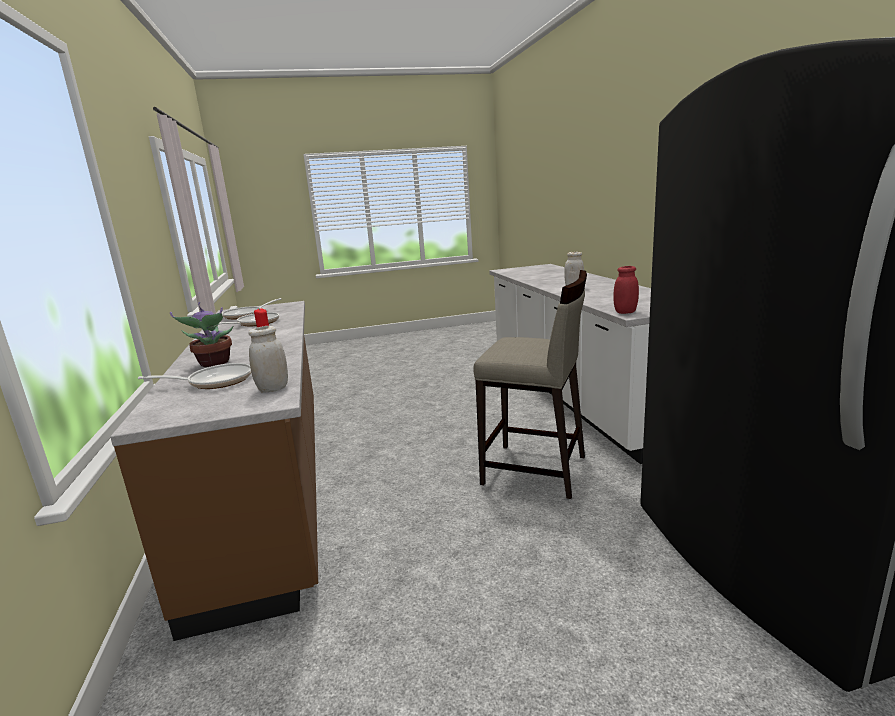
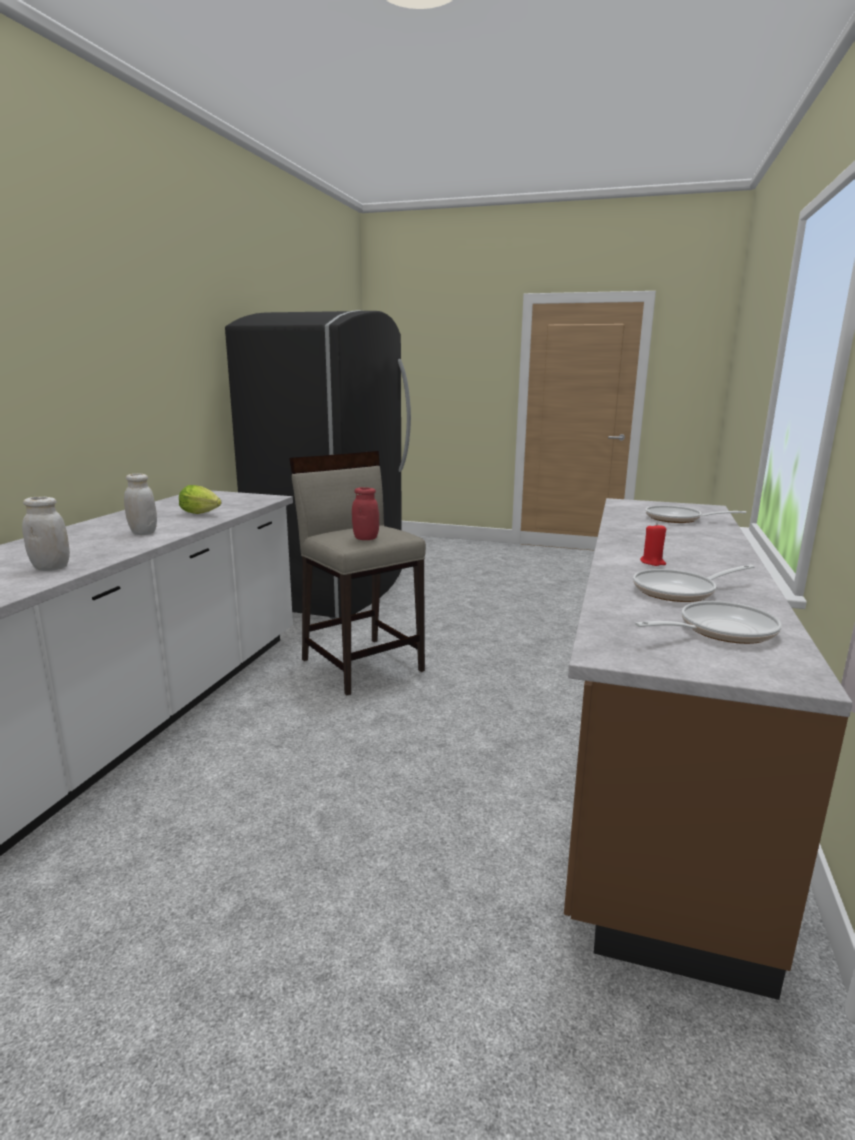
camera: 150 degrees left, 0 degrees up
(214, 364) = (694, 534): potted plant -> none
(273, 389) = (625, 507): white jar -> white jar (51, 568)
(603, 298) = (202, 514): none -> lettuce
(625, 312) = (265, 499): red jar -> red jar (366, 538)

